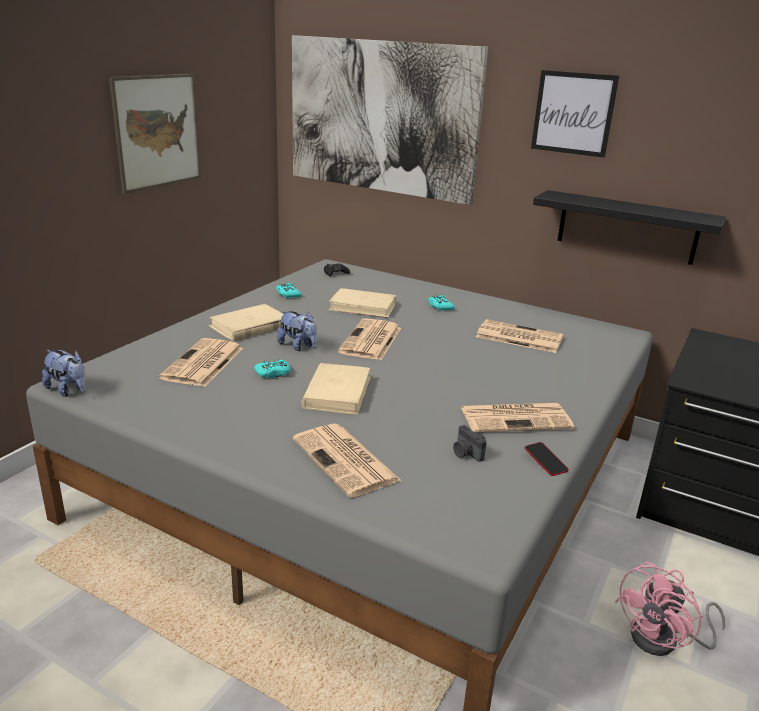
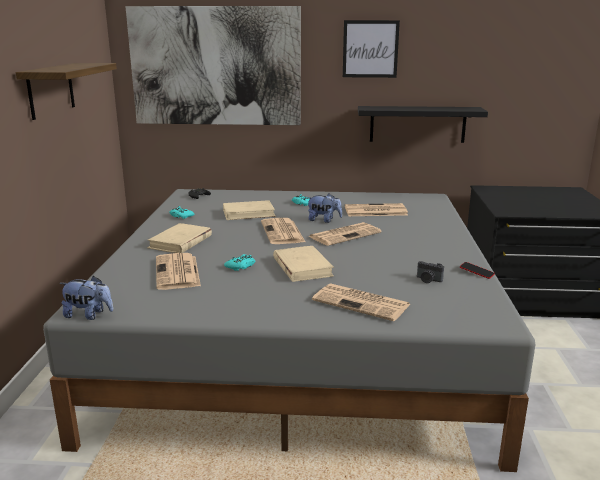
camera: 25 degrees left, 5 degrees down
(157, 131) = (51, 90): picture -> shelf
(298, 346) = (236, 246): plush toy -> plush toy (324, 220)
(517, 418) = (431, 254): newspaper -> newspaper (345, 234)
(663, 641) = (555, 377): pink fan -> none

